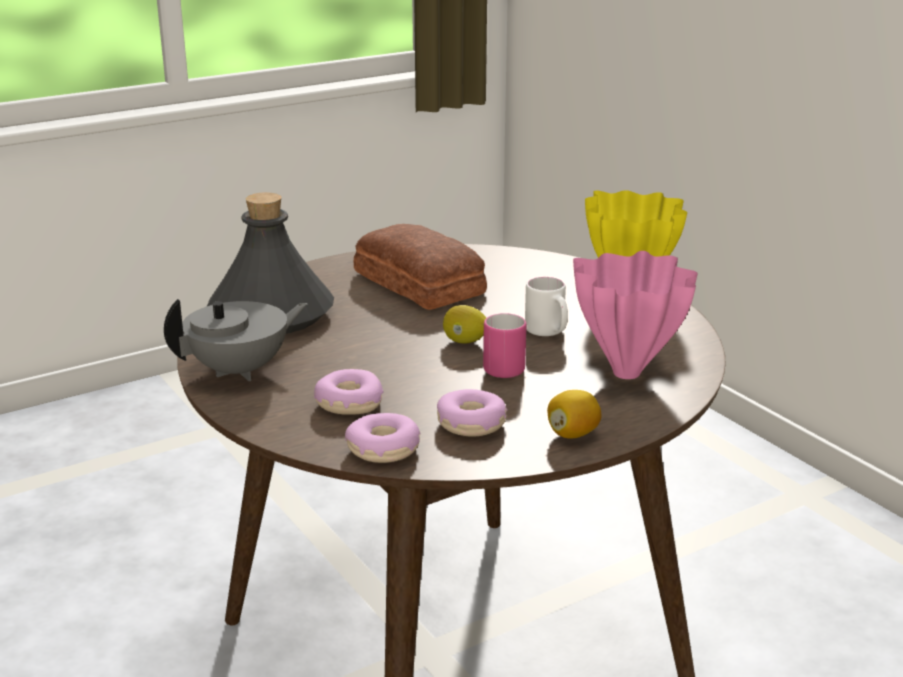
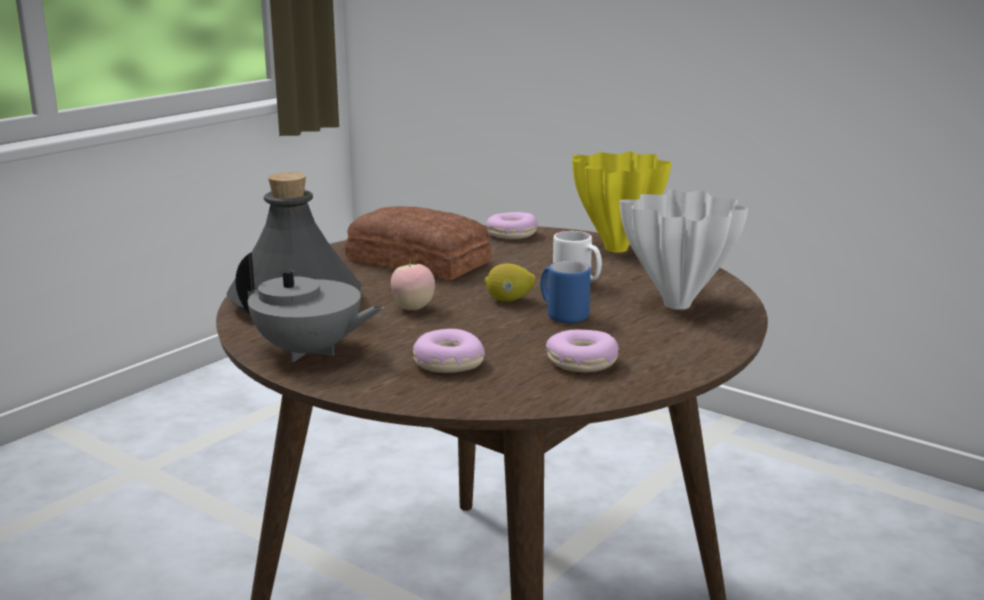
camera: 20 degrees left, 5 degrees down
(241, 370) = (309, 352): grey teapot -> grey teapot turned 75 degrees clockwise
(369, 337) = (413, 308): none -> apple
(384, 449) = (521, 395): donut -> donut (512, 234)
(500, 367) = (562, 315): pink mug -> blue mug
(572, 434) = (681, 356): lemon -> none
(629, 373) = (679, 305): pink vase -> white vase

